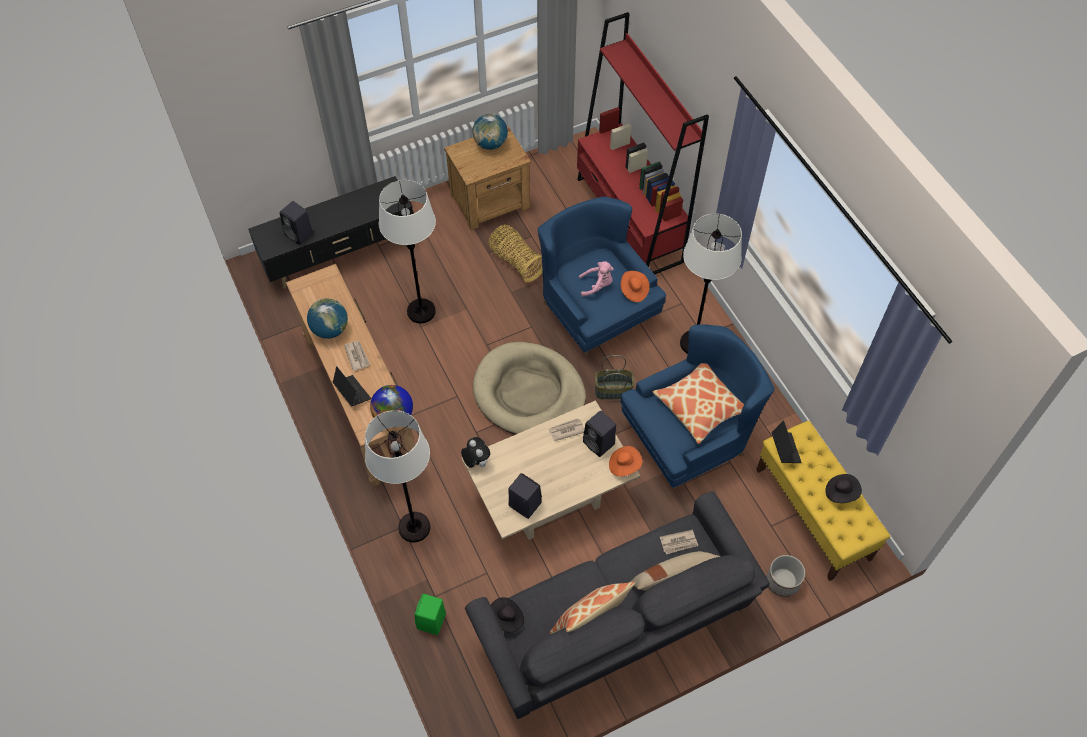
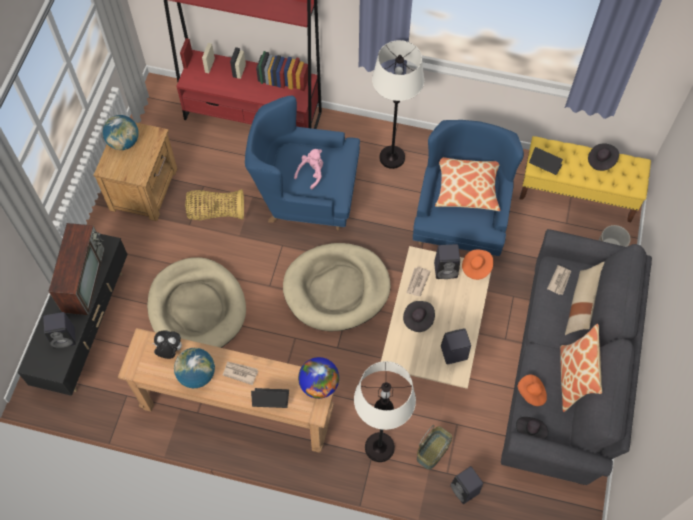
camera: 50 degrees left, 5 degrees up
(357, 209) = (83, 278): none -> television
(421, 311) = (197, 308): white floor lamp -> beige dog bed
(431, 622) = (465, 490): green speaker -> black speaker
(476, 461) = (391, 359): plush toy -> plush toy (169, 351)
(532, 455) = (418, 319): none -> black hat
(613, 390) = (383, 234): basket -> basket (432, 450)
(634, 291) = (338, 154): orange hat -> orange hat (531, 393)

